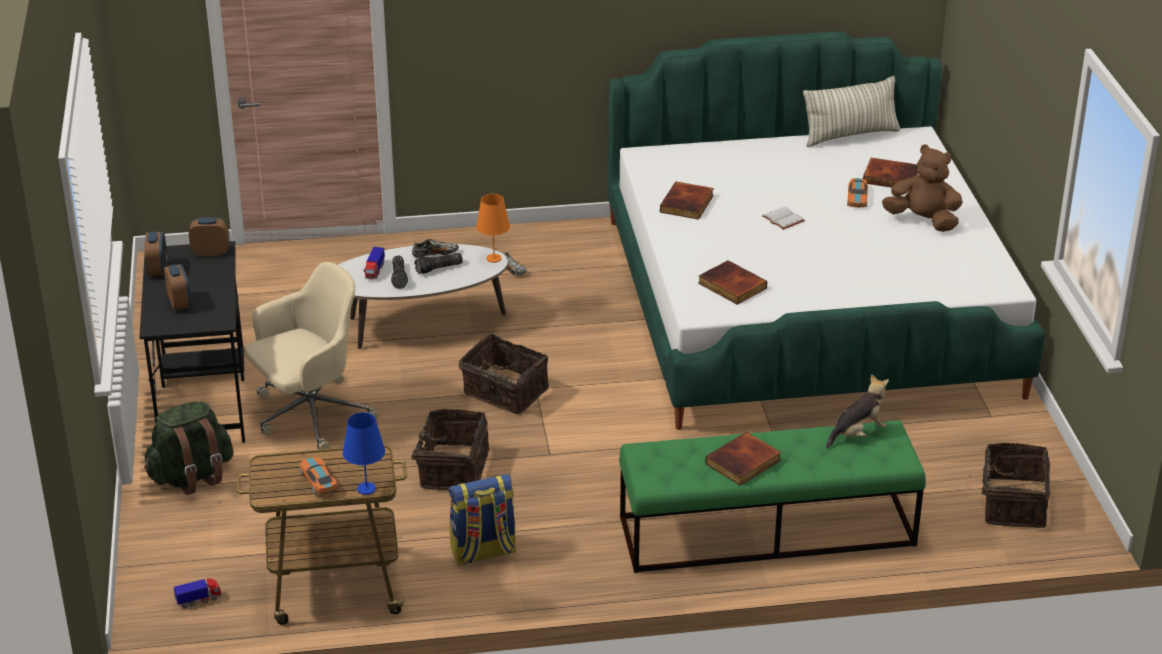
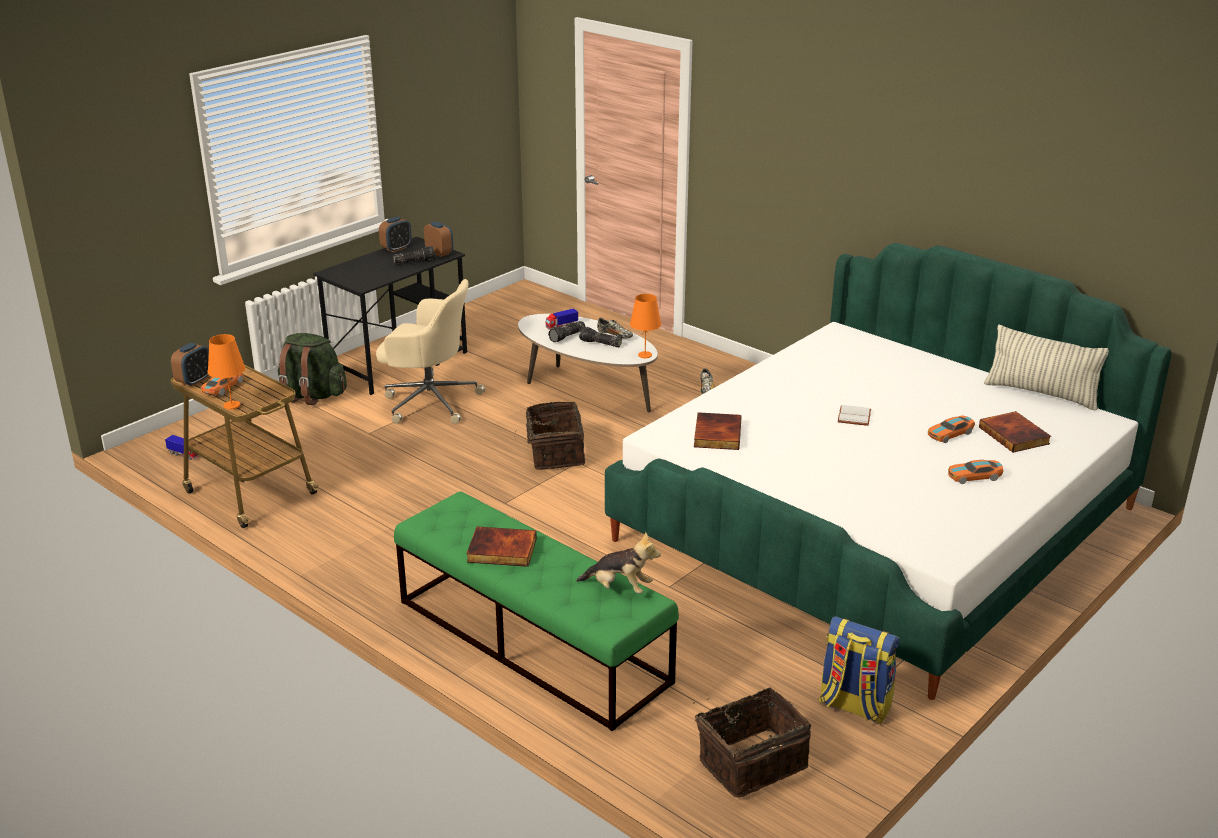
camera: 50 degrees right, 5 degrees down
(180, 303) = (367, 268): alarm clock -> alarm clock (194, 381)
(208, 272) = (415, 261): none -> flashlight
(366, 488) = (232, 405): blue table lamp -> orange table lamp
(451, 469) = (436, 474): basket -> none
(483, 552) = (352, 529): backpack -> backpack (854, 705)
(688, 204) = (802, 373): book -> none
(923, 221) = (974, 476): brown plush toy -> toy car

